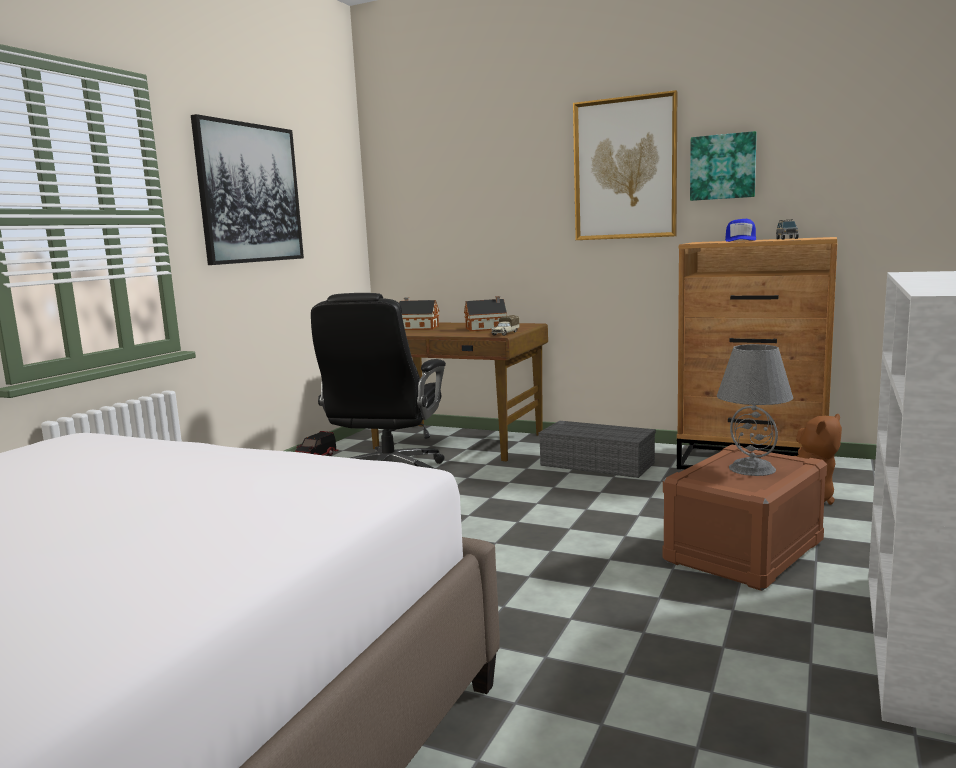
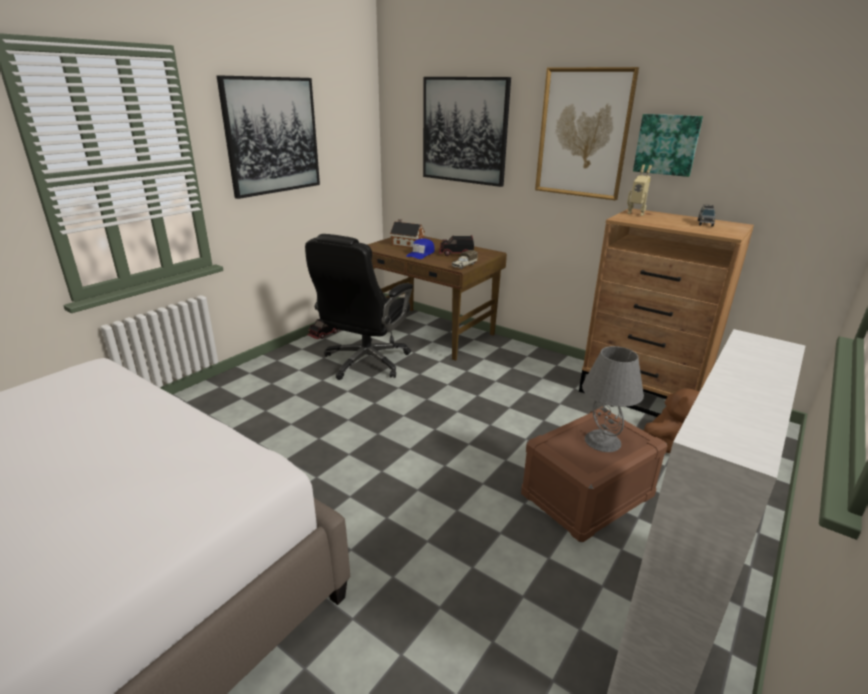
camera: 10 degrees right, 15 degrees up
(478, 186) = (464, 131): none -> picture
(487, 328) = (456, 254): toy house -> toy truck
(599, 464) = (522, 375): grey storage box -> none
(706, 241) = (636, 213): none -> toy robot
(740, 240) = (665, 218): blue cap -> blue cap (421, 254)

